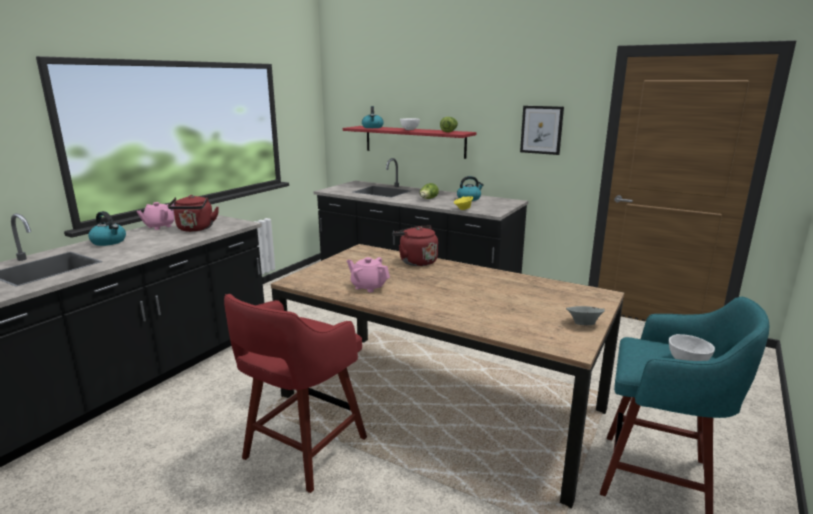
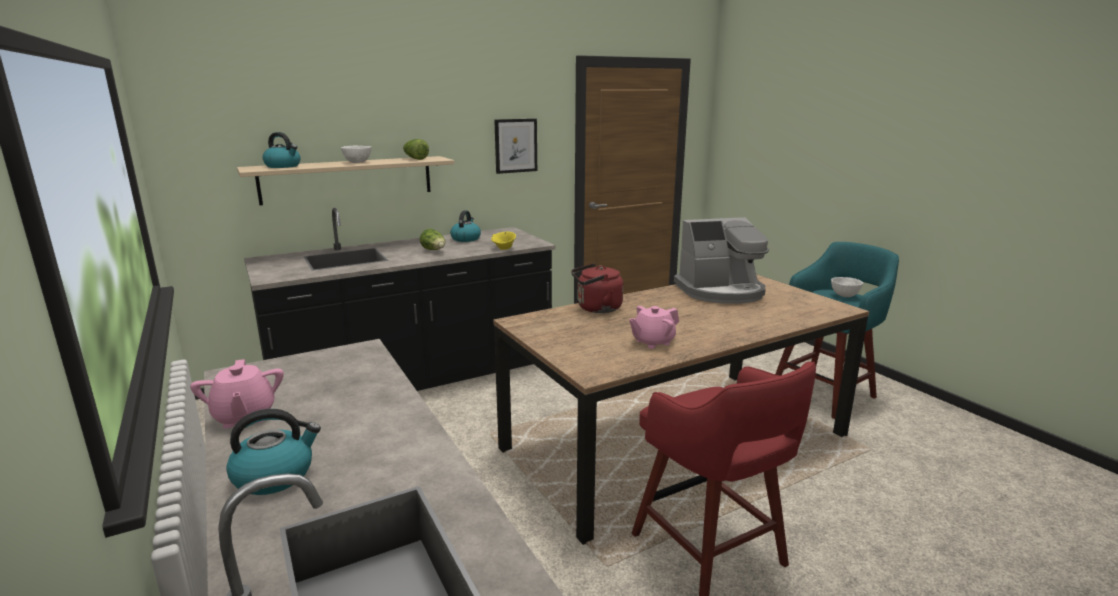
camera: 60 degrees left, 0 degrees up
(195, 229) = (329, 386): red kettle -> none
(414, 141) = (348, 179): red shelf -> beige shelf
(530, 291) = (721, 291): none -> coffee machine
(583, 324) = (799, 295): grey bowl -> none

